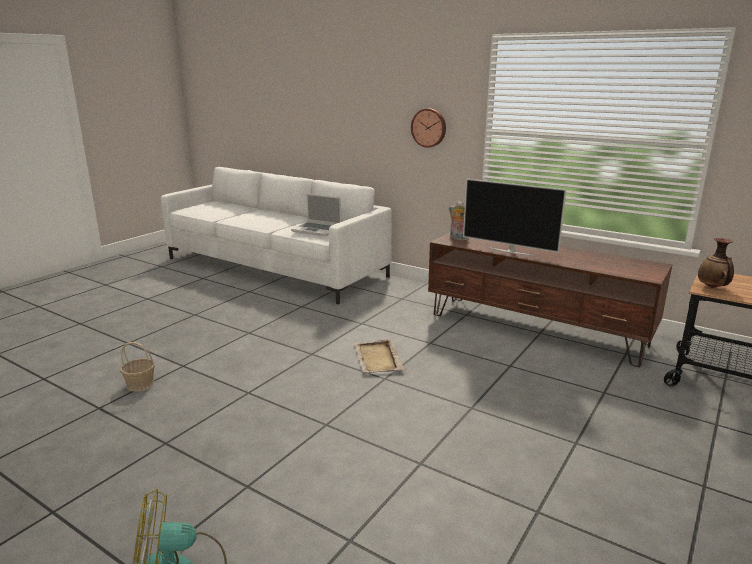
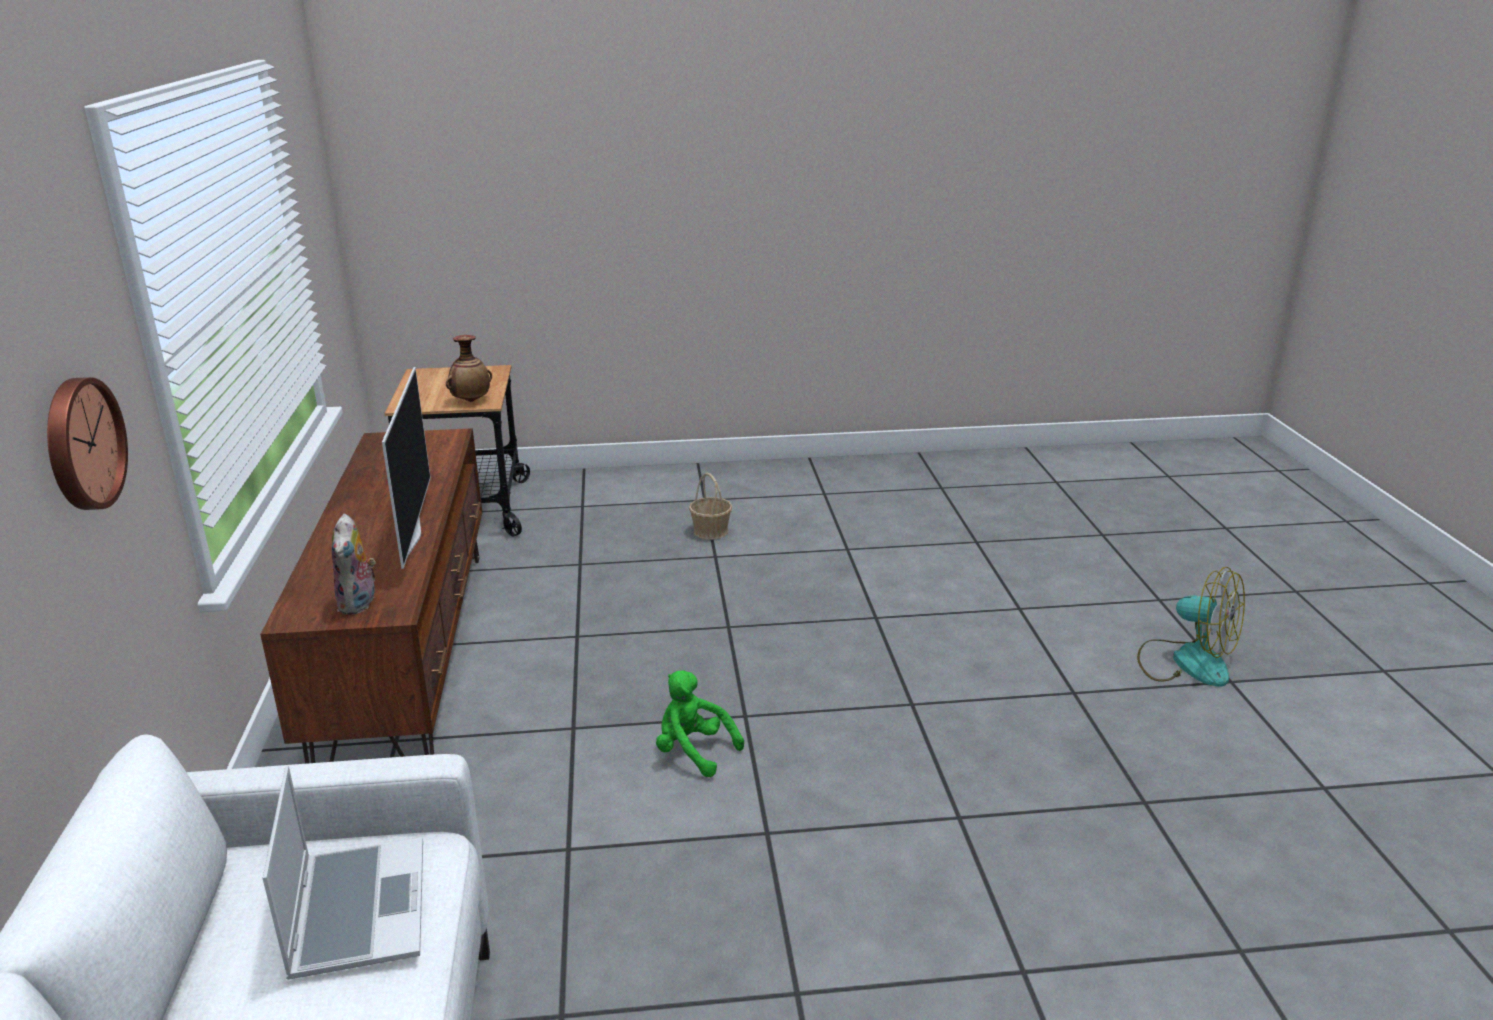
camera: 130 degrees left, 5 degrees up
(140, 384) = (1138, 967): basket -> basket (711, 531)
(378, 358) = (693, 751): beige tray -> green plush toy

